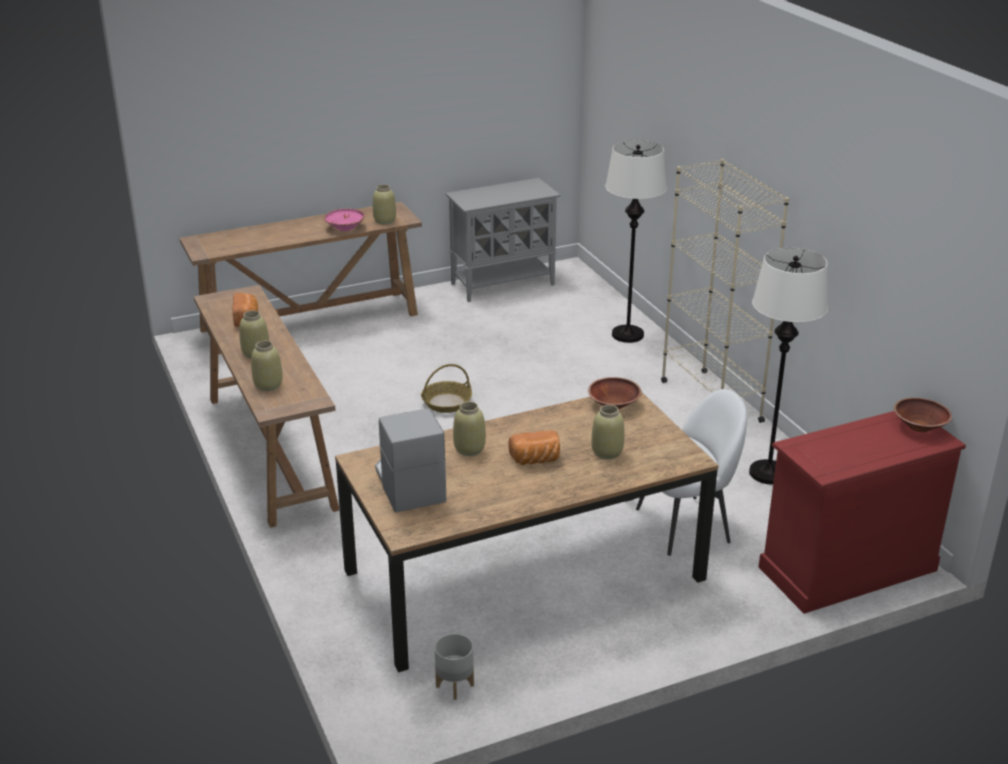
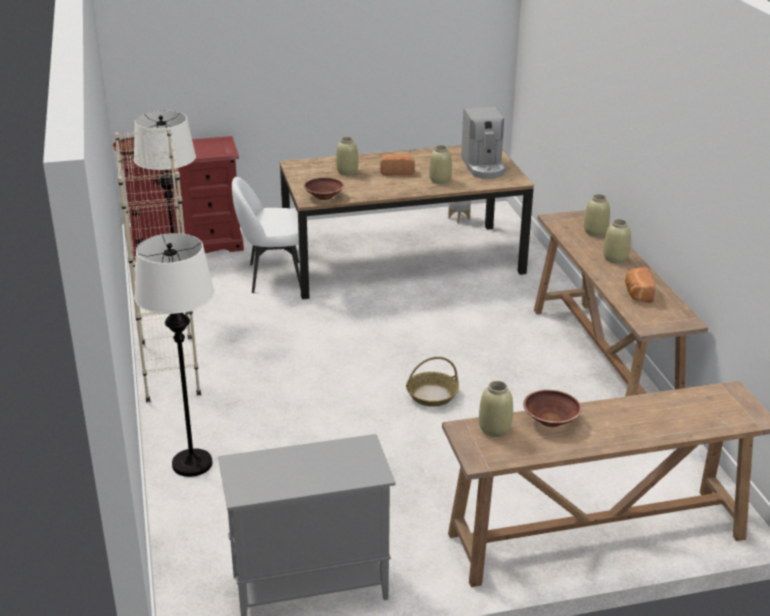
camera: 170 degrees left, 0 degrees up
(345, 228) = (550, 420): pink bowl -> brown bowl

